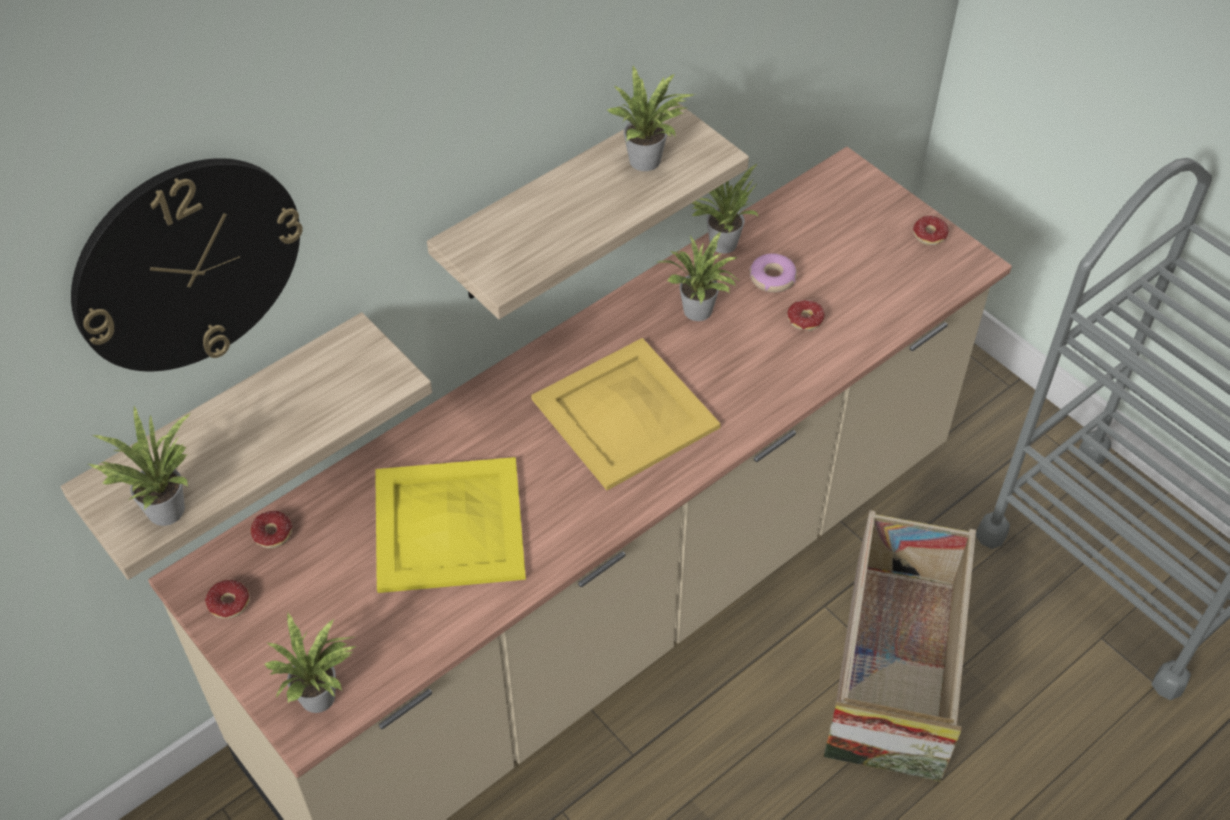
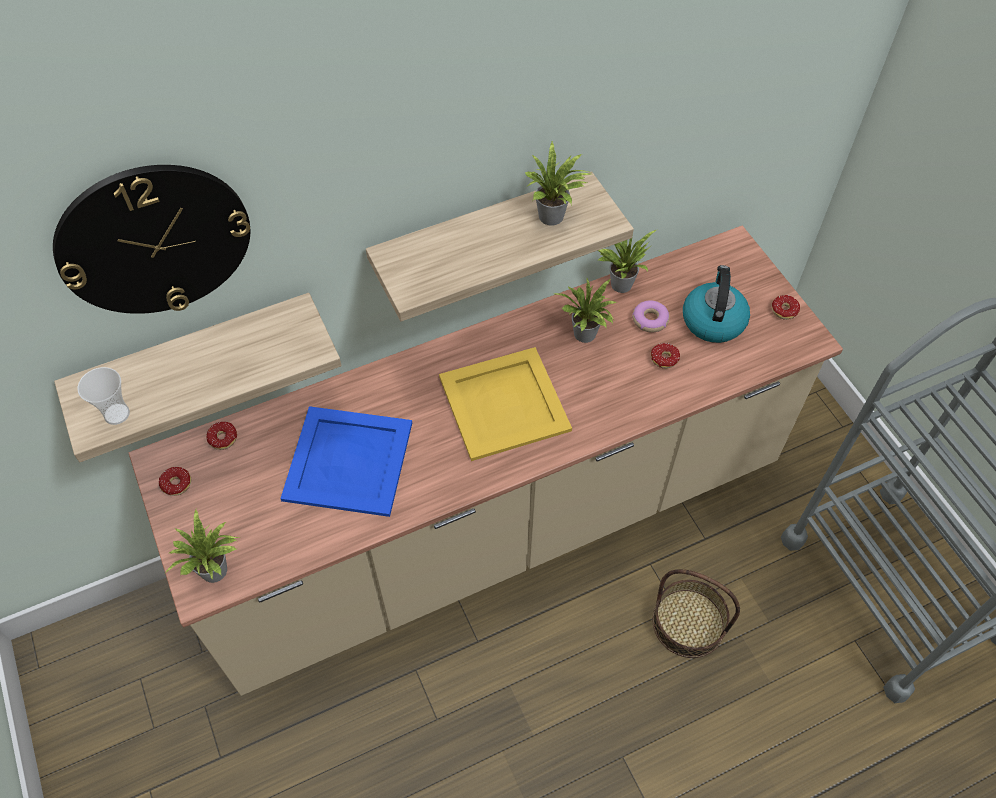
camera: 15 degrees right, 5 degrees up
(162, 508) = (117, 414): potted plant -> cup
(447, 524) = (347, 460): yellow tray -> blue tray
(848, 263) = (713, 320): none -> kettle
(894, 666) = (688, 622): crate -> basket

